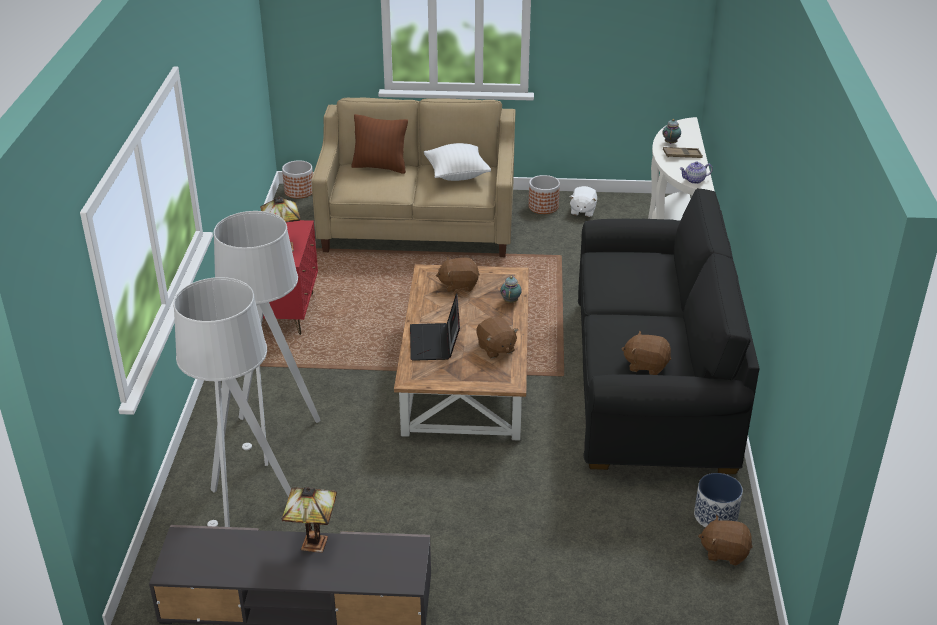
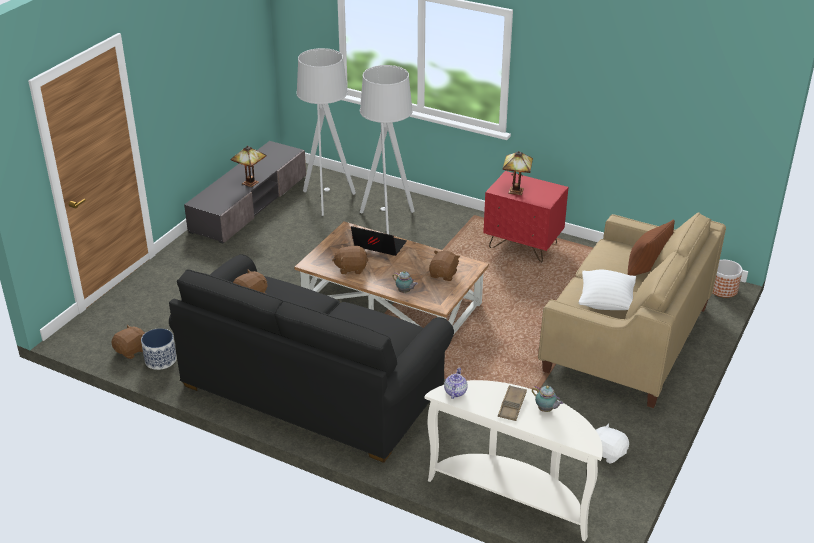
camera: 115 degrees right, 0 degrees up
(543, 206) = (629, 428): planter -> none

